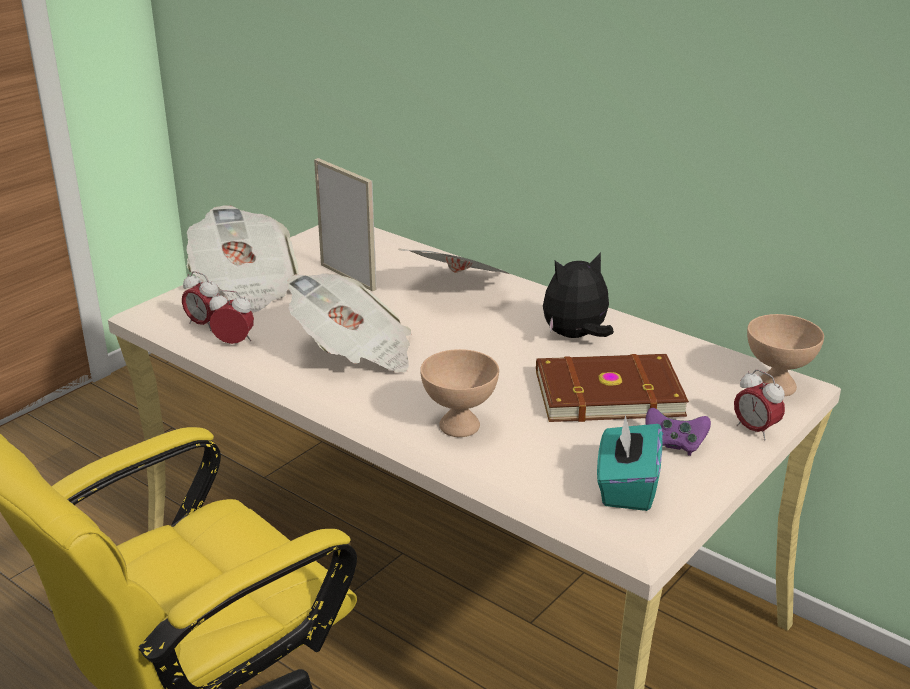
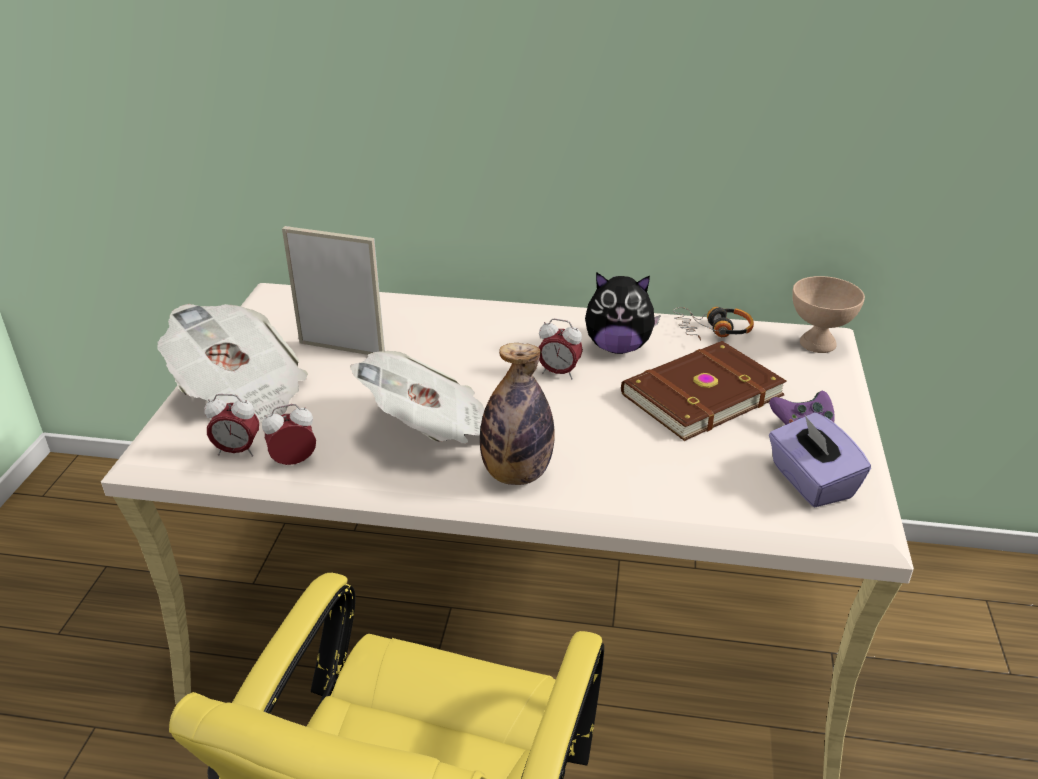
camera: 30 degrees left, 5 degrees up
(383, 401) = (516, 474): none -> bottle
(458, 426) = (611, 475): beige bowl -> none
(459, 290) = (466, 331): newspaper -> none
(576, 337) = (618, 347): plush toy -> plush toy turned 120 degrees counterclockwise
(626, 487) = (810, 482): turquoise tissue box -> purple tissue box
(683, 348) = (713, 330): none -> headphones
(755, 430) = (844, 389): alarm clock -> alarm clock (559, 373)

